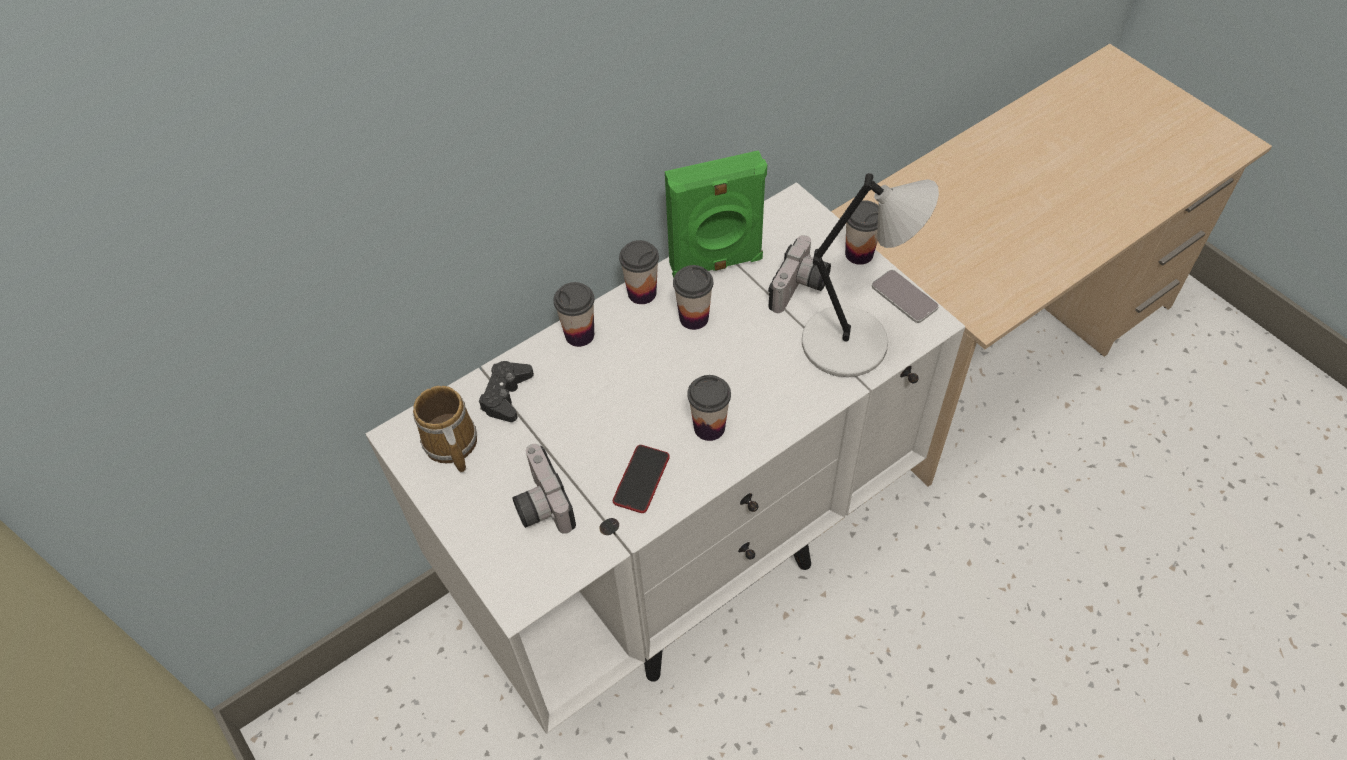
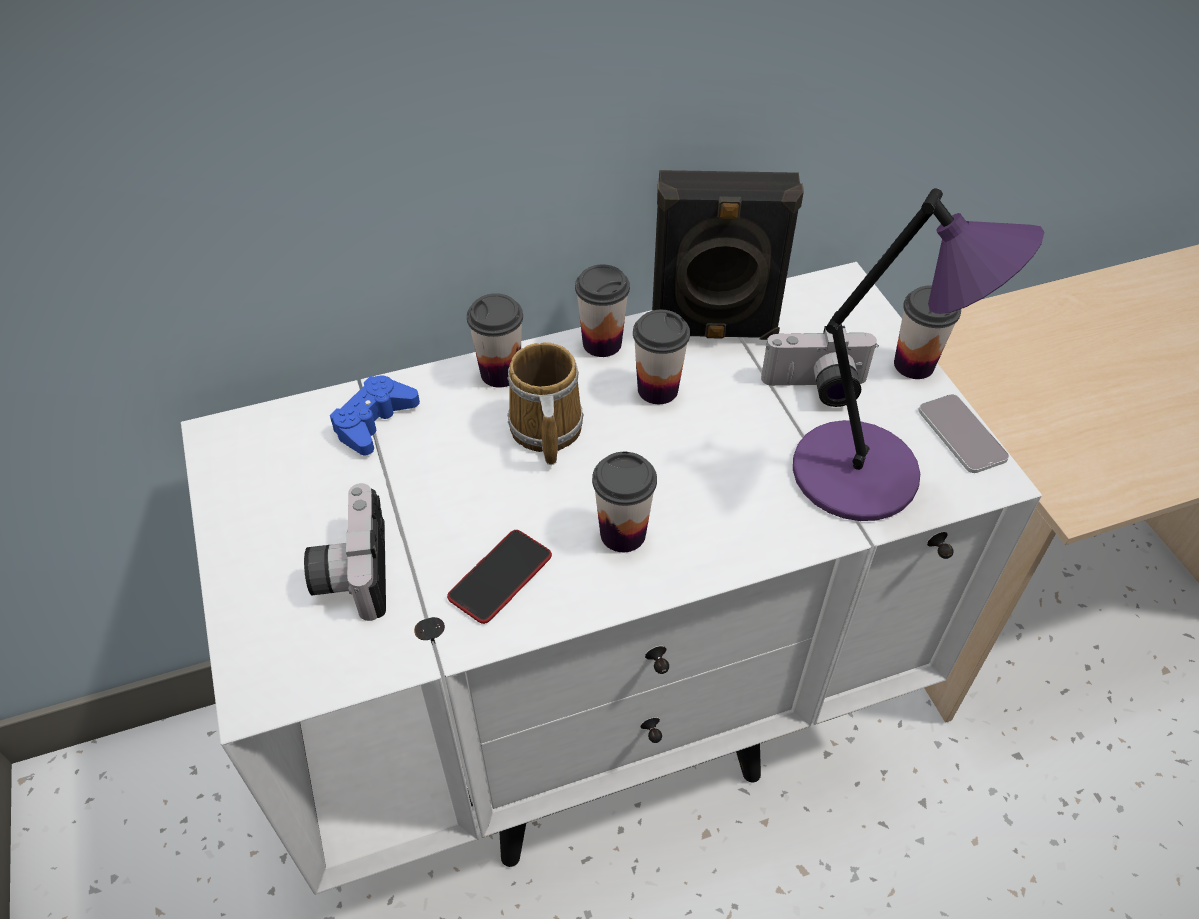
camera: 15 degrees right, 5 degrees down
(450, 445) = (274, 463): mug -> mug (544, 430)
(506, 395) = (374, 421): black game controller -> blue game controller
(716, 264) = (713, 332): green speaker -> black speaker
(800, 289) = (816, 389): camera -> camera turned 45 degrees clockwise
(850, 343) = (863, 475): grey table lamp -> purple table lamp

